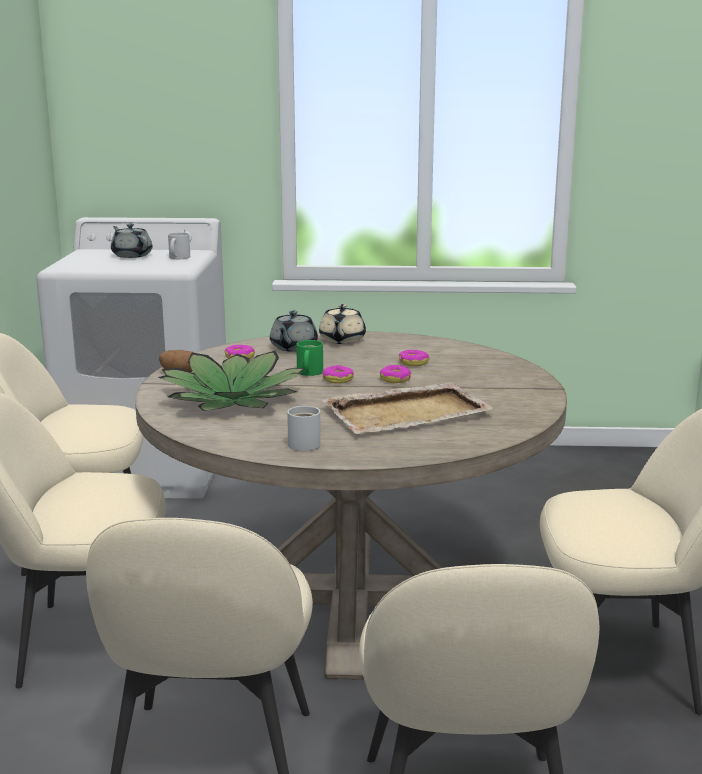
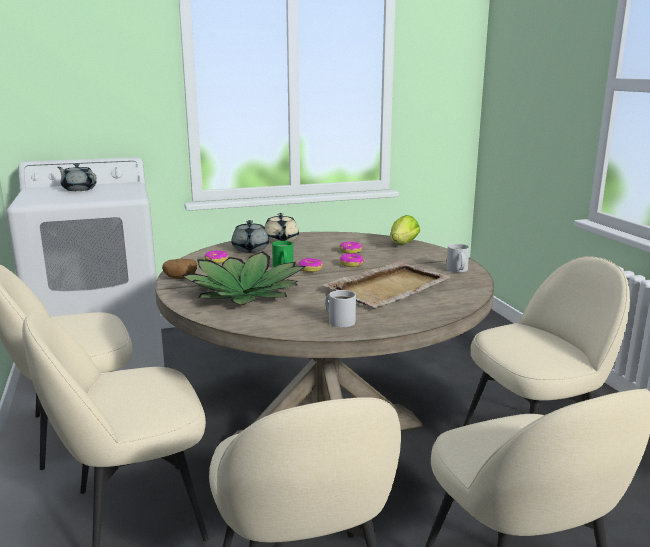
camera: 20 degrees left, 0 degrees up
(178, 257) = (120, 188): white mug -> white mug (456, 269)
(491, 362) = (402, 245): none -> lettuce

